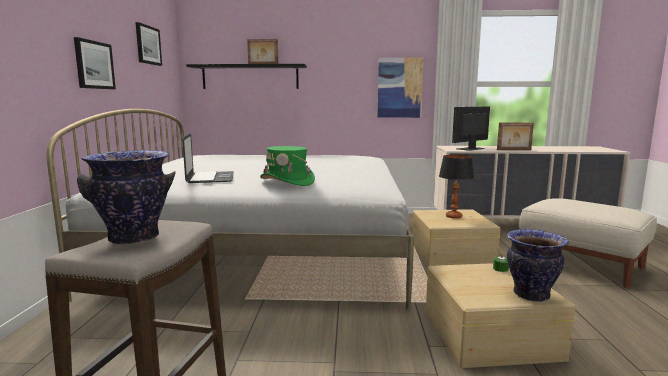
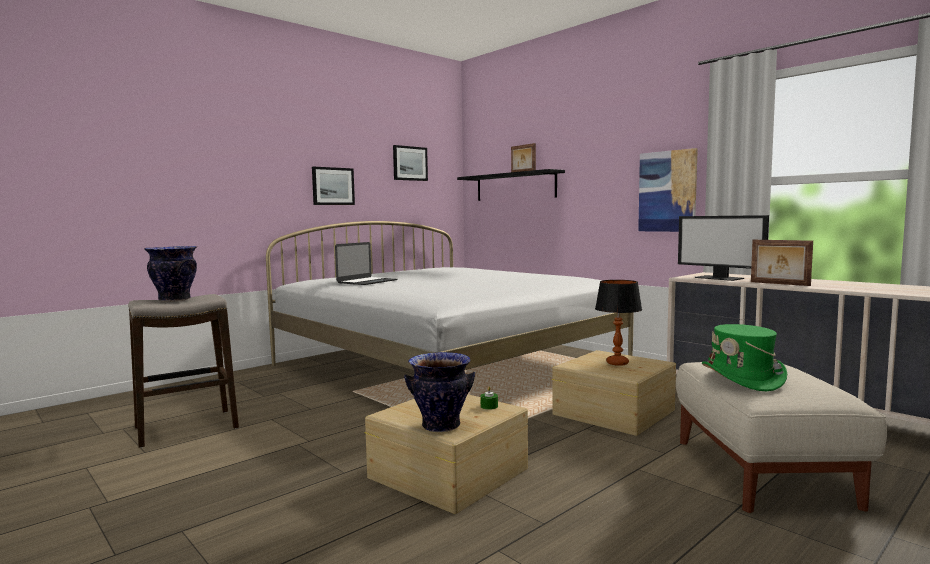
camera: 45 degrees right, 5 degrees down
(287, 182) = (397, 289): green hat -> green hat (743, 378)
(470, 149) = (720, 278): monitor -> monitor turned 135 degrees counterclockwise

